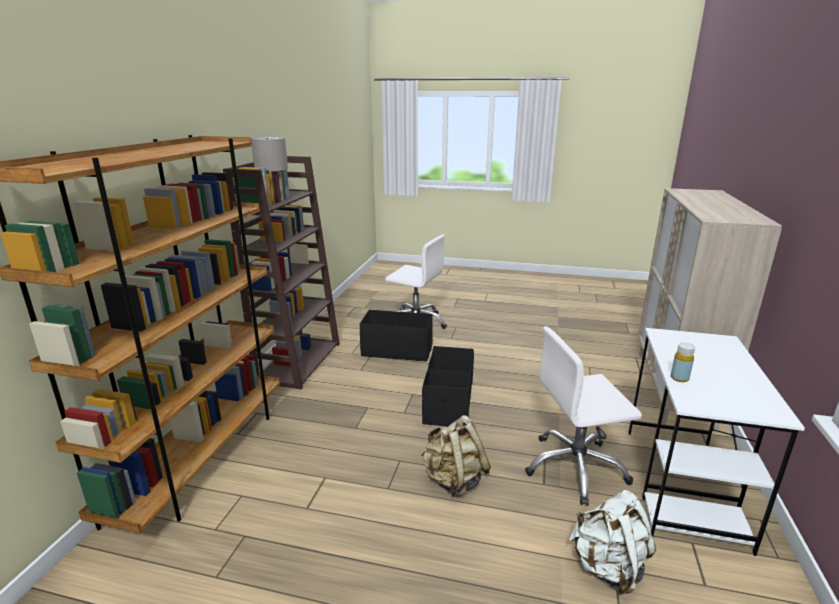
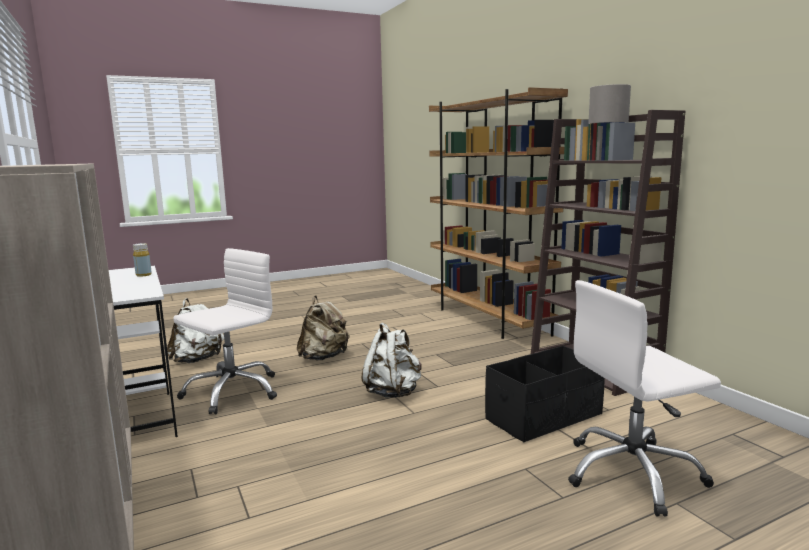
camera: 140 degrees right, 10 degrees down
(448, 403) = (393, 392): black storage box -> white backpack

